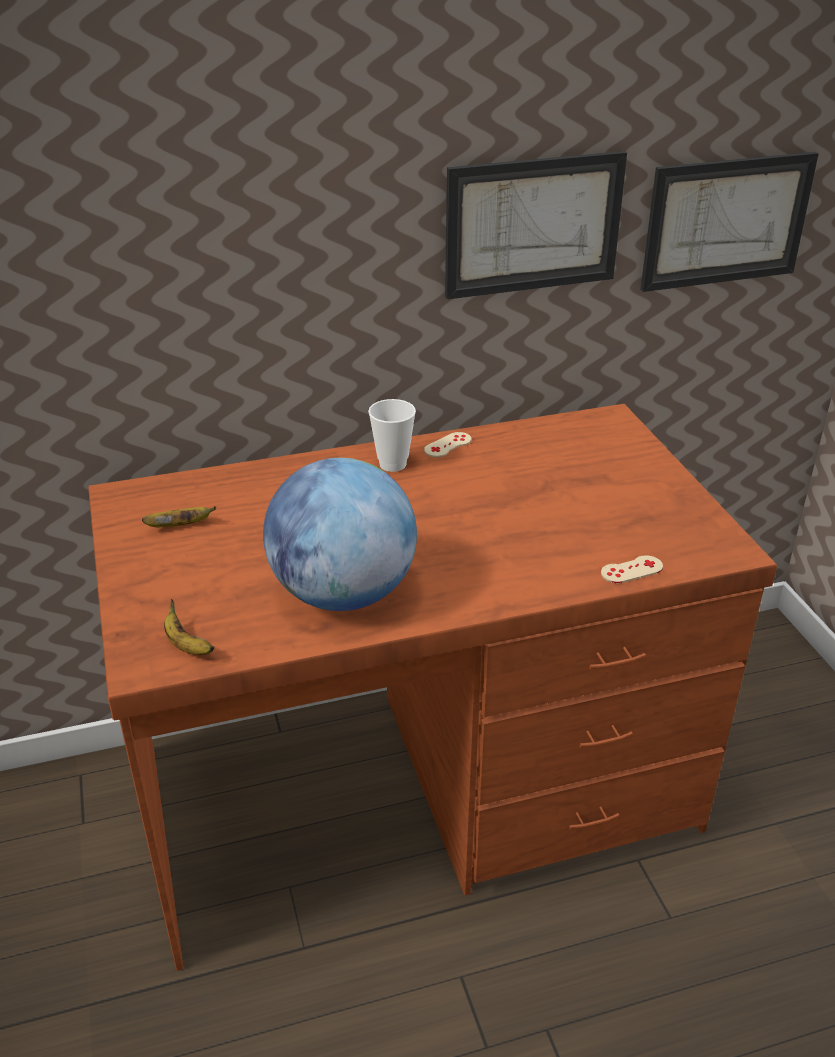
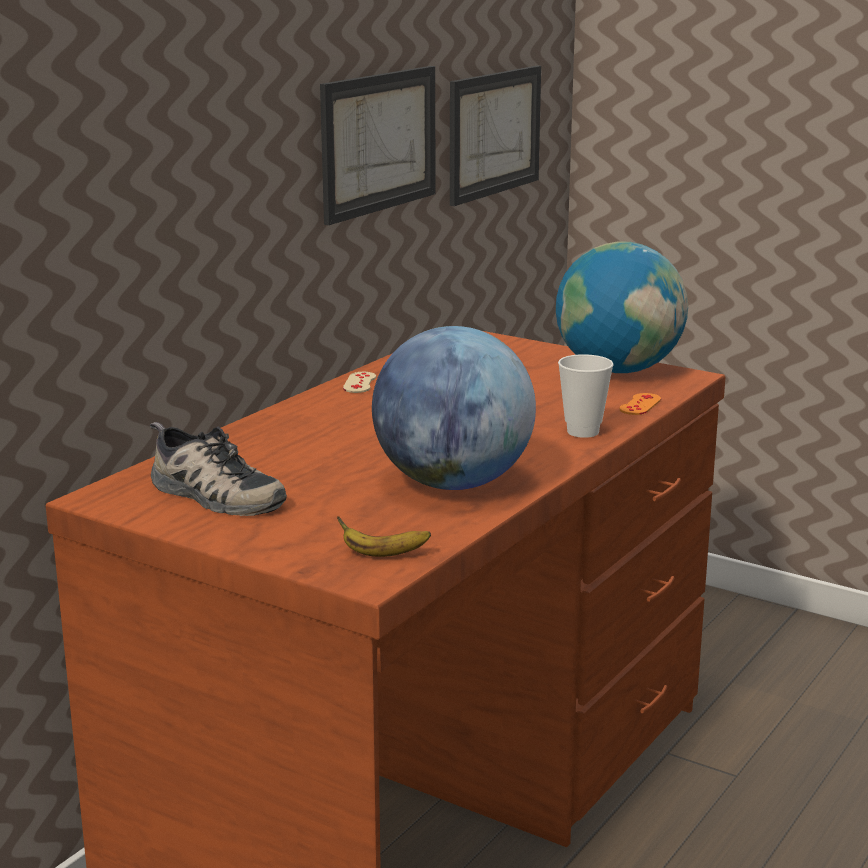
camera: 40 degrees left, 15 degrees down
(180, 526) = (212, 495): banana -> shoe
(392, 464) = (335, 405): cup -> cup (583, 432)
(631, 570) = (640, 404): beige game controller -> orange game controller
(681, 516) = (618, 370): none -> globe

